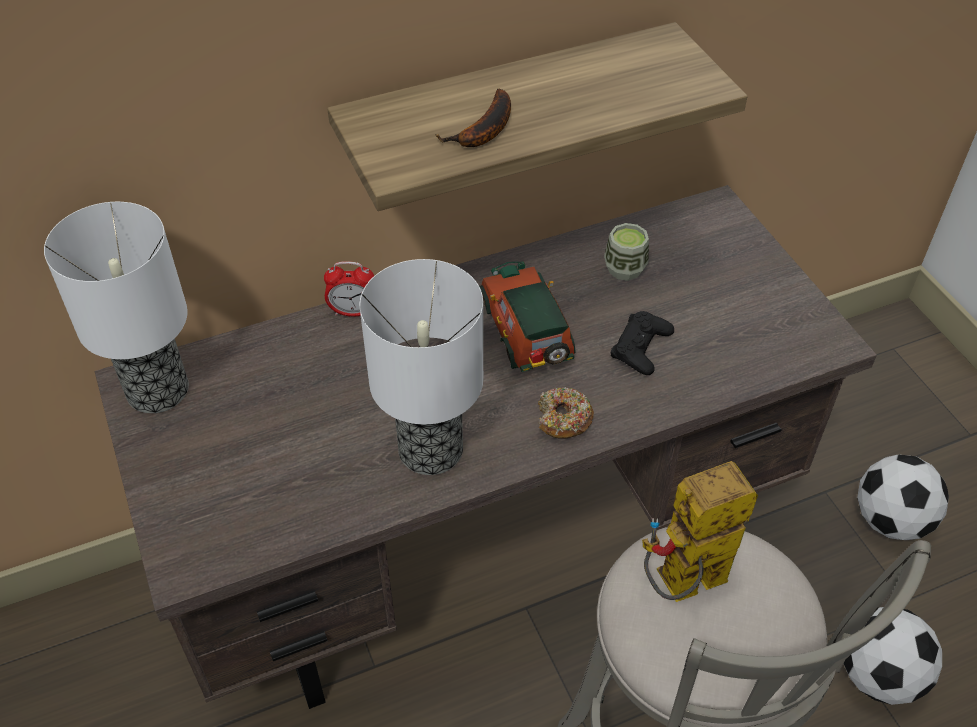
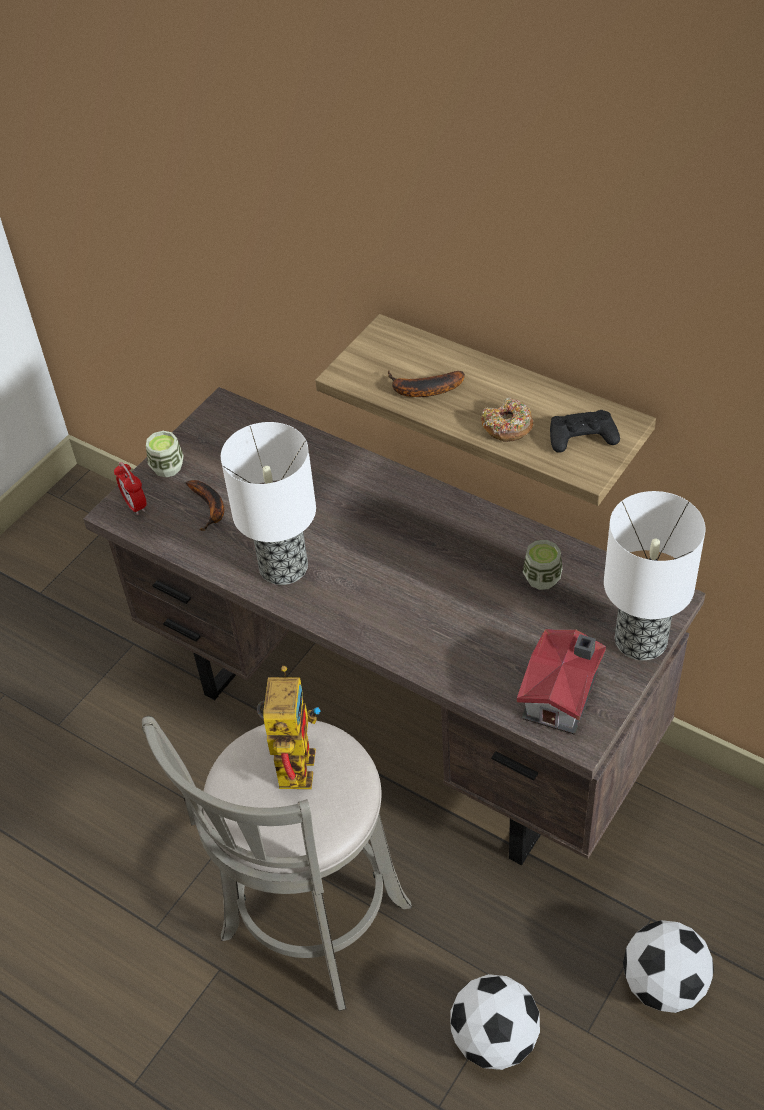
camera: 60 degrees right, 0 degrees up
(159, 389) = (228, 421): table lamp -> table lamp (642, 640)
(167, 480) = (167, 467): none -> cup
(275, 471) = (210, 507): none -> banana
(353, 312) = (366, 464): alarm clock -> alarm clock (135, 505)
(527, 334) = (425, 559): toy car -> none
(563, 419) = (364, 618): donut -> donut (507, 427)
(641, 347) = (468, 626): black game controller -> black game controller (582, 436)
(682, 587) = (292, 758): toy robot -> toy robot turned 60 degrees clockwise
(776, 327) = (563, 695): none -> toy house

